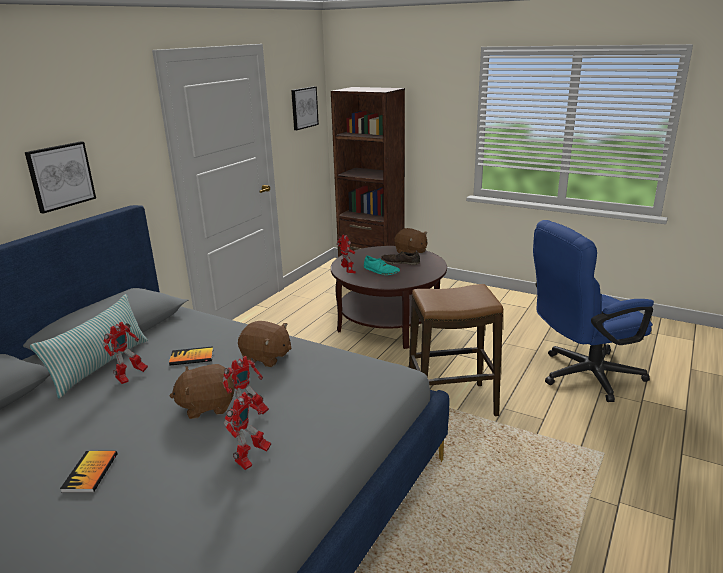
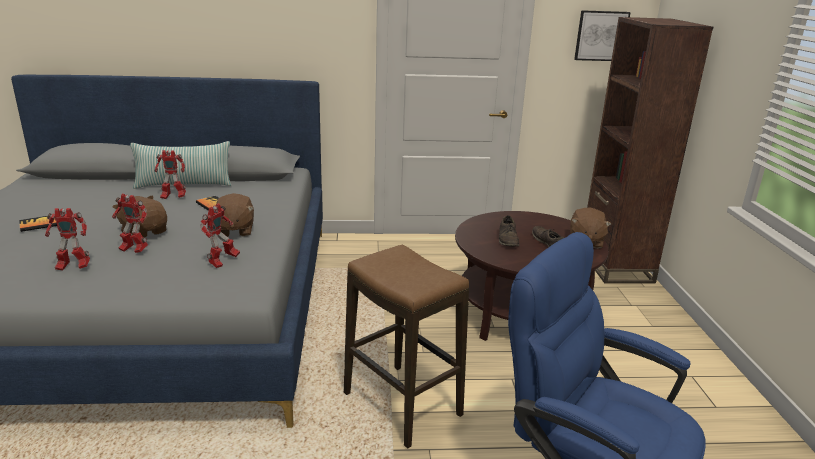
camera: 55 degrees right, 0 degrees up
(60, 176) = (257, 39): picture -> none
(348, 272) = (481, 224): toy robot -> toy robot (222, 262)
(381, 271) = (508, 239): turquoise shoe -> brown shoe

